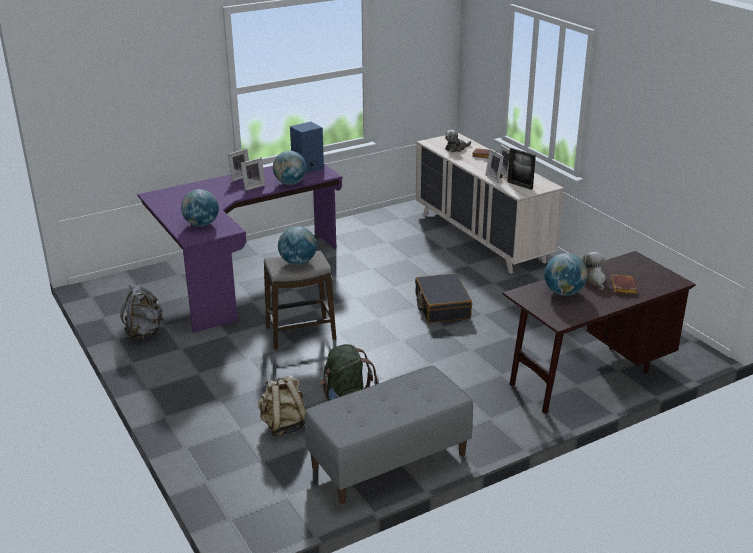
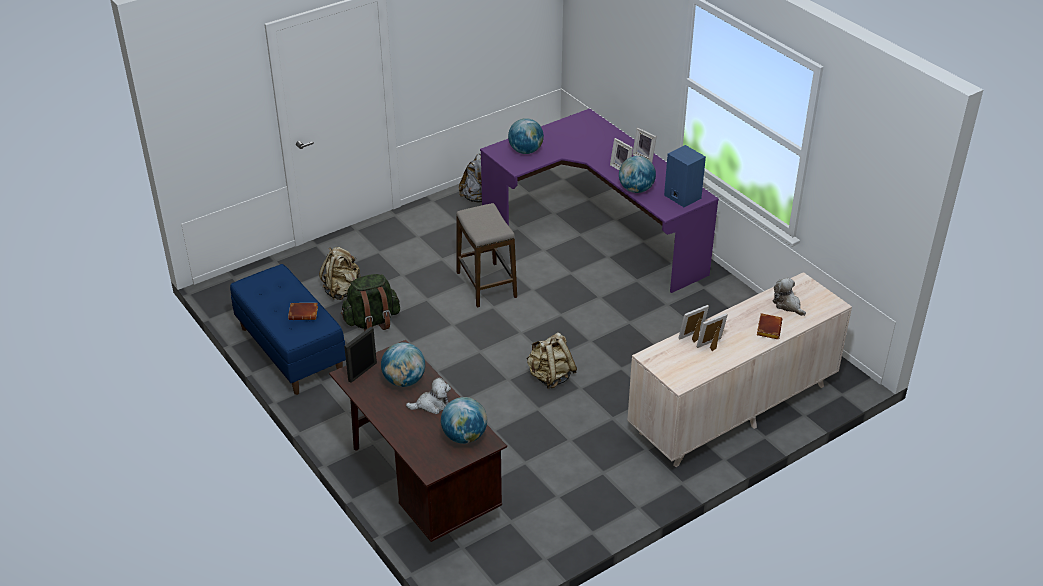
camera: 85 degrees right, 10 degrees up
(298, 262) = (485, 222): globe -> globe (464, 436)
(389, 461) = (290, 351): grey bench -> blue bench
(442, 306) = (550, 377): black suitcase -> beige backpack
(520, 185) = (675, 357): picture frame -> picture frame (362, 372)
(622, 286) = (417, 425): brown book -> brown book (304, 313)

